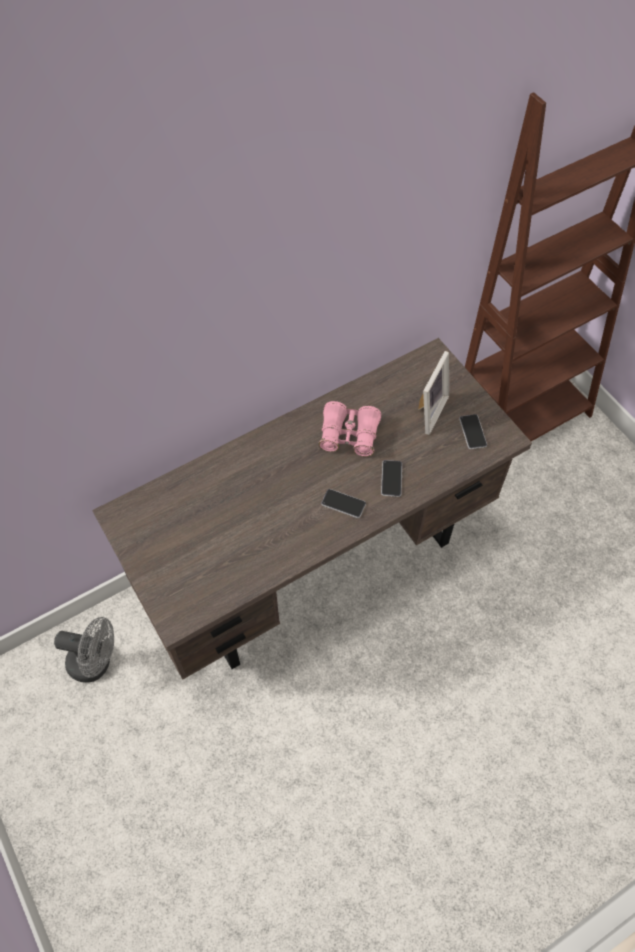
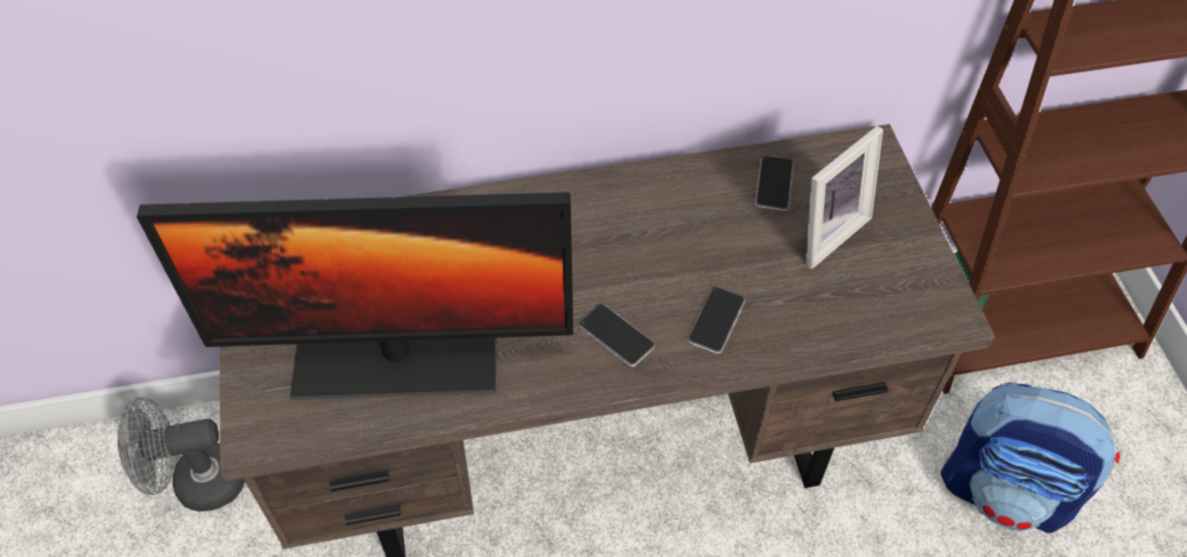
camera: 20 degrees right, 5 degrees down
(96, 663) = (198, 483): grey fan -> grey fan turned 135 degrees clockwise
(231, 554) = (396, 357): none -> monitor
(349, 435) = (674, 230): pink binoculars -> none
(472, 432) = (891, 287): phone -> phone (774, 184)
(545, 514) = (1005, 491): none -> backpack

